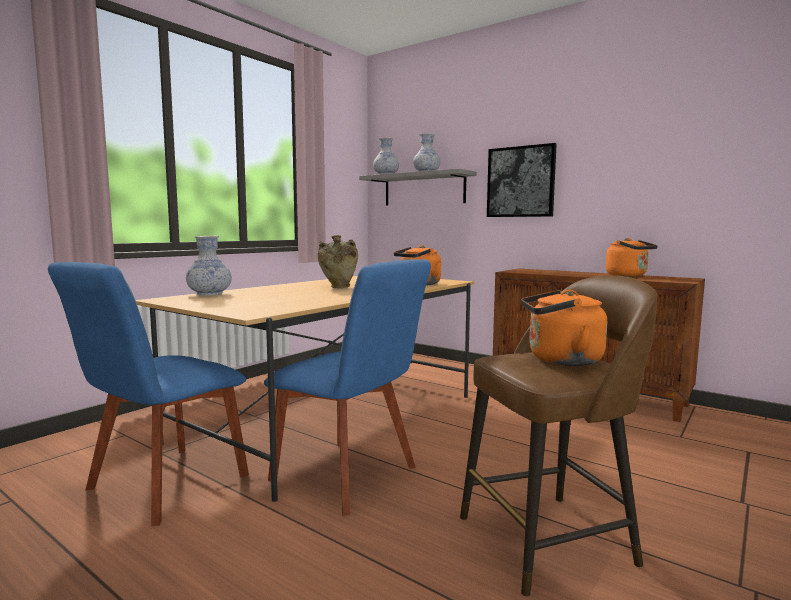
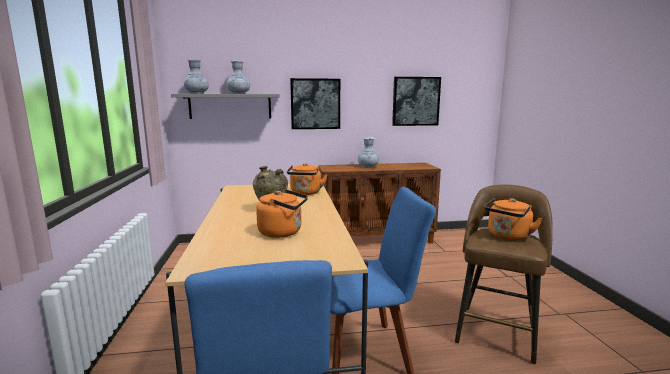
camera: 45 degrees left, 5 degrees up
(209, 294) = (205, 248): vase -> vase (368, 166)
(628, 275) = (394, 165): orange kettle -> orange kettle (283, 232)
(688, 169) = (415, 101): none -> picture

